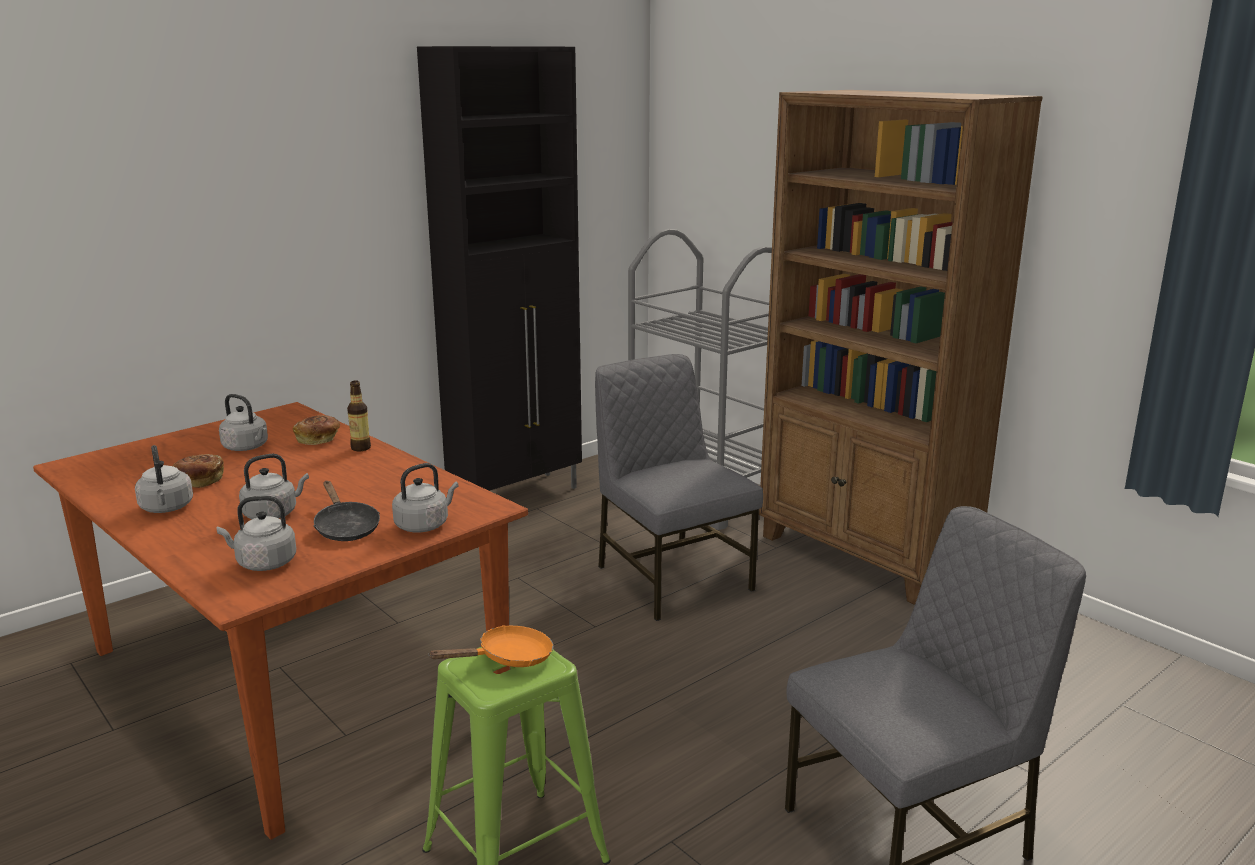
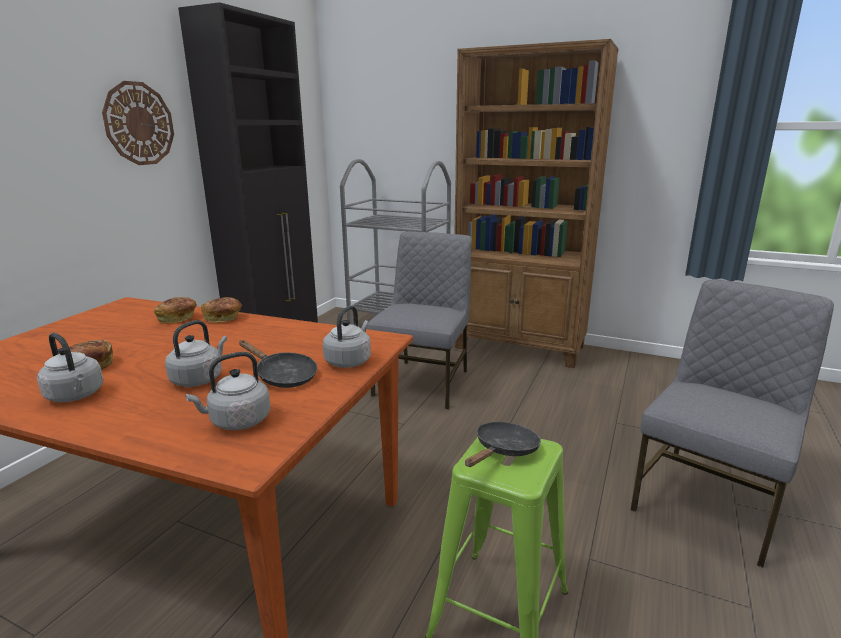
camera: 25 degrees left, 0 degrees up
(247, 447) = (114, 334): grey kettle -> none
(351, 192) = (139, 124): none -> wall clock
(361, 448) = (223, 318): bottle -> bread
(508, 658) = (503, 451): orange frying pan -> black frying pan
(671, 577) = (424, 382): grey chair -> grey chair turned 75 degrees clockwise

